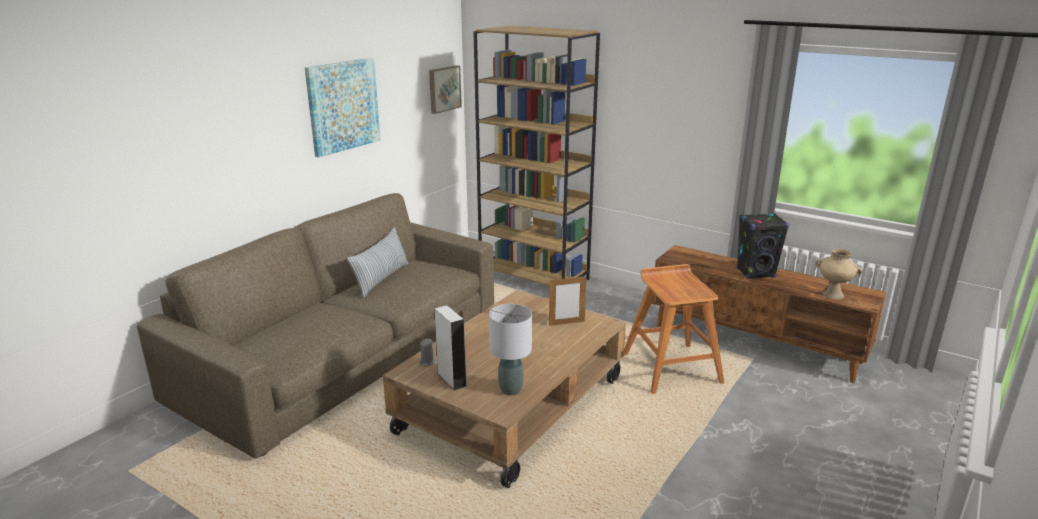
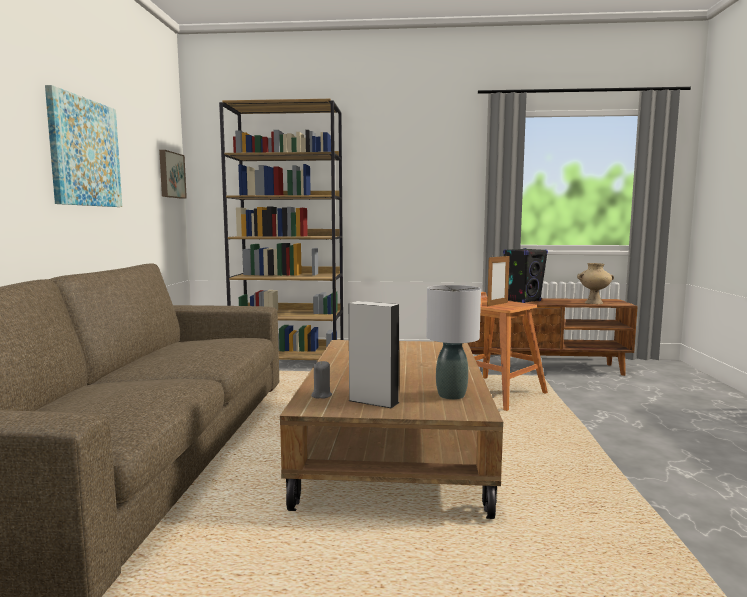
camera: 30 degrees left, 15 degrees down
(381, 278) = (160, 353): pillow -> none
(566, 323) = (418, 349): picture frame -> picture frame (497, 304)

